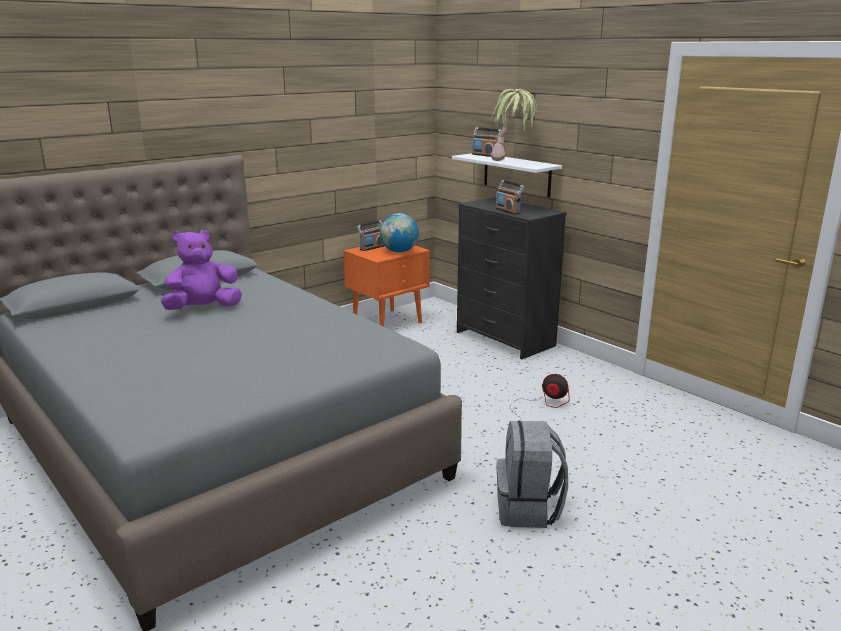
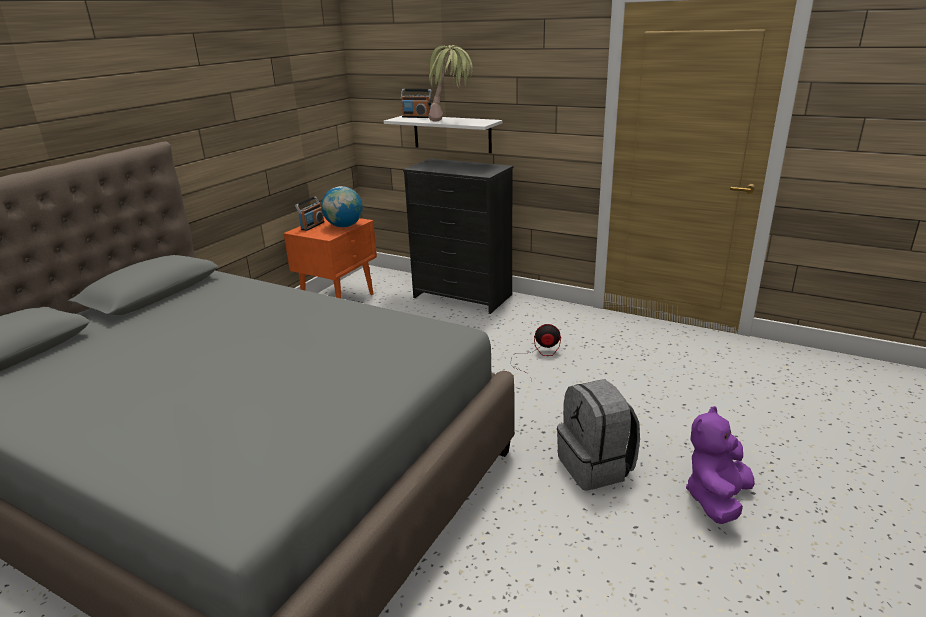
camera: 20 degrees left, 5 degrees up
(203, 309) = (185, 331): purple plush toy -> purple plush toy (716, 499)
(508, 211) = (459, 171): radio -> none

